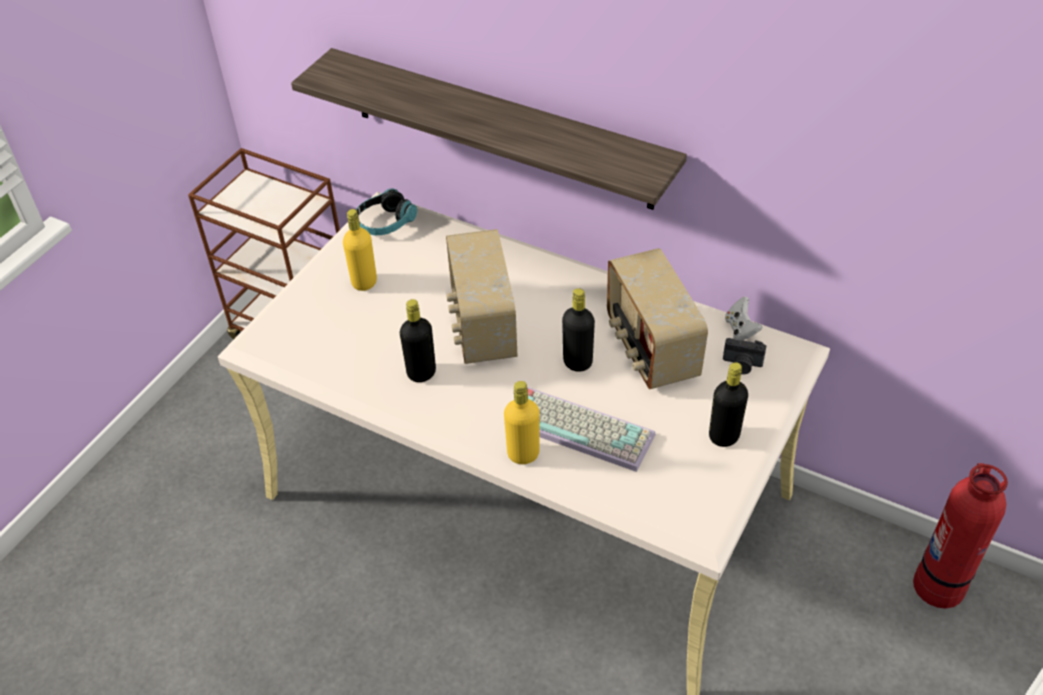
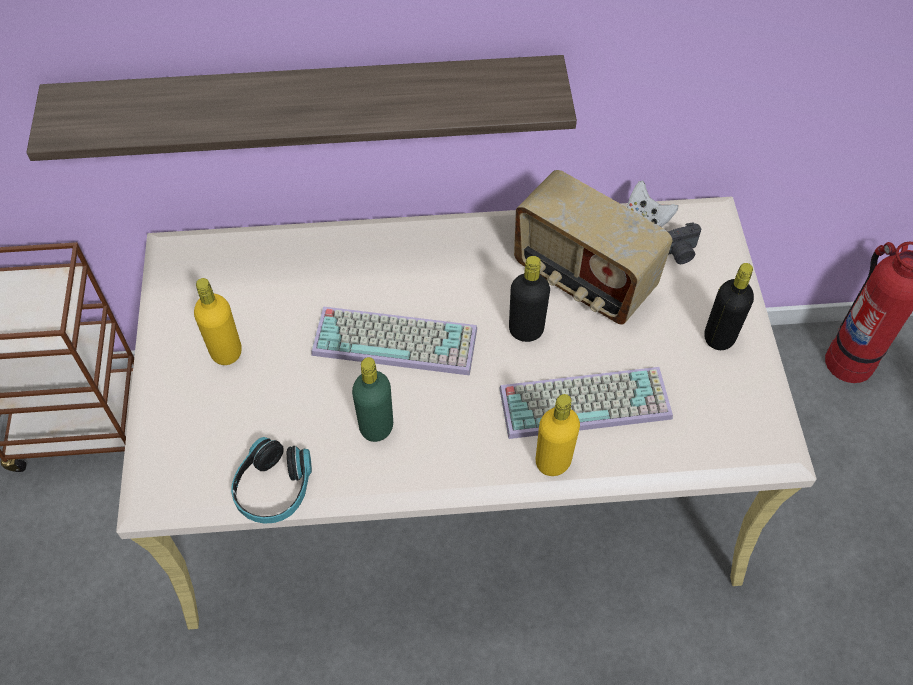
camera: 35 degrees left, 10 degrees up
(385, 222) = (192, 268): headphones -> headphones (274, 488)
(421, 373) = (376, 427): black bottle -> green bottle
(481, 326) = (397, 339): radio -> keyboard

